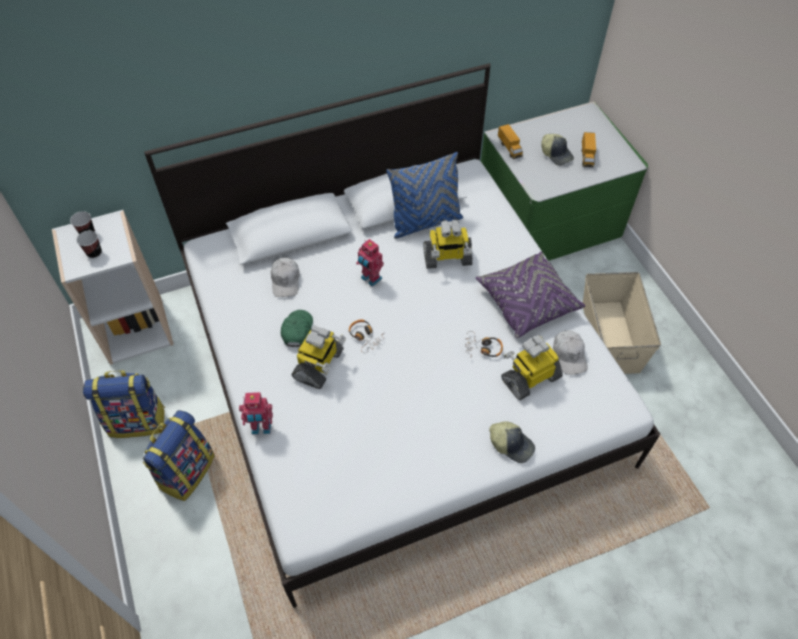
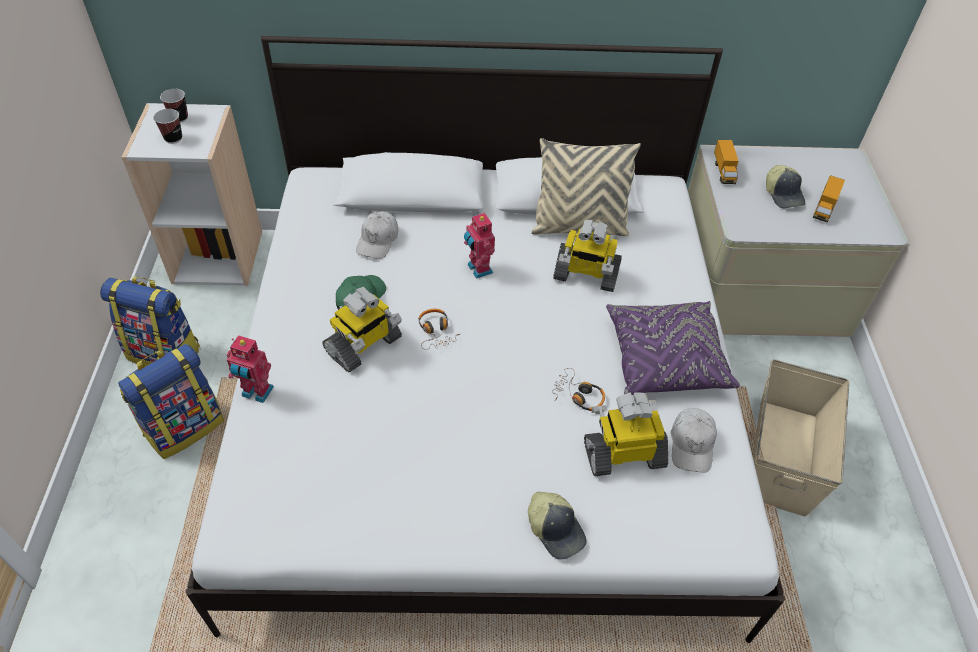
camera: 20 degrees right, 5 degrees down
(425, 222) = (579, 227): blue pillow -> beige pillow
(548, 221) = (758, 289): green nightstand -> beige nightstand

